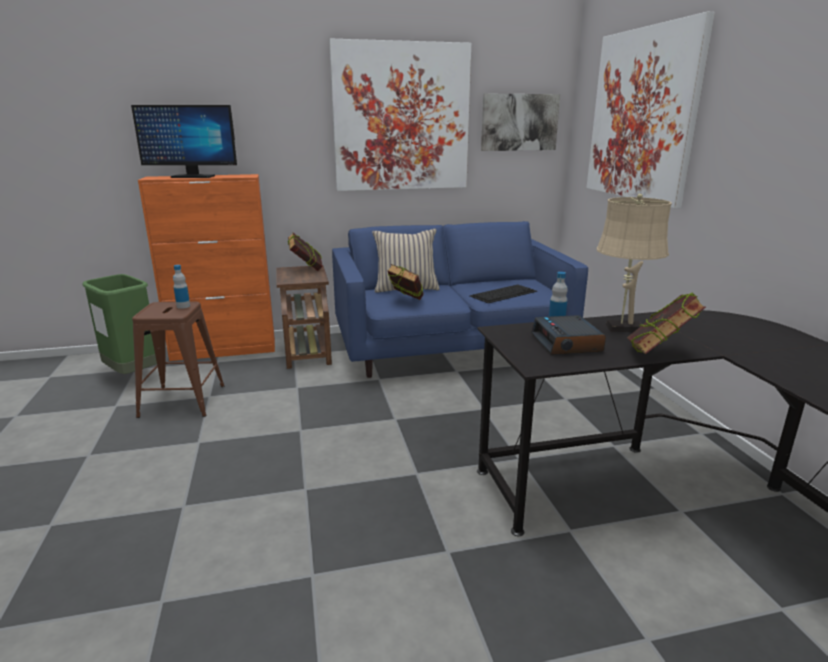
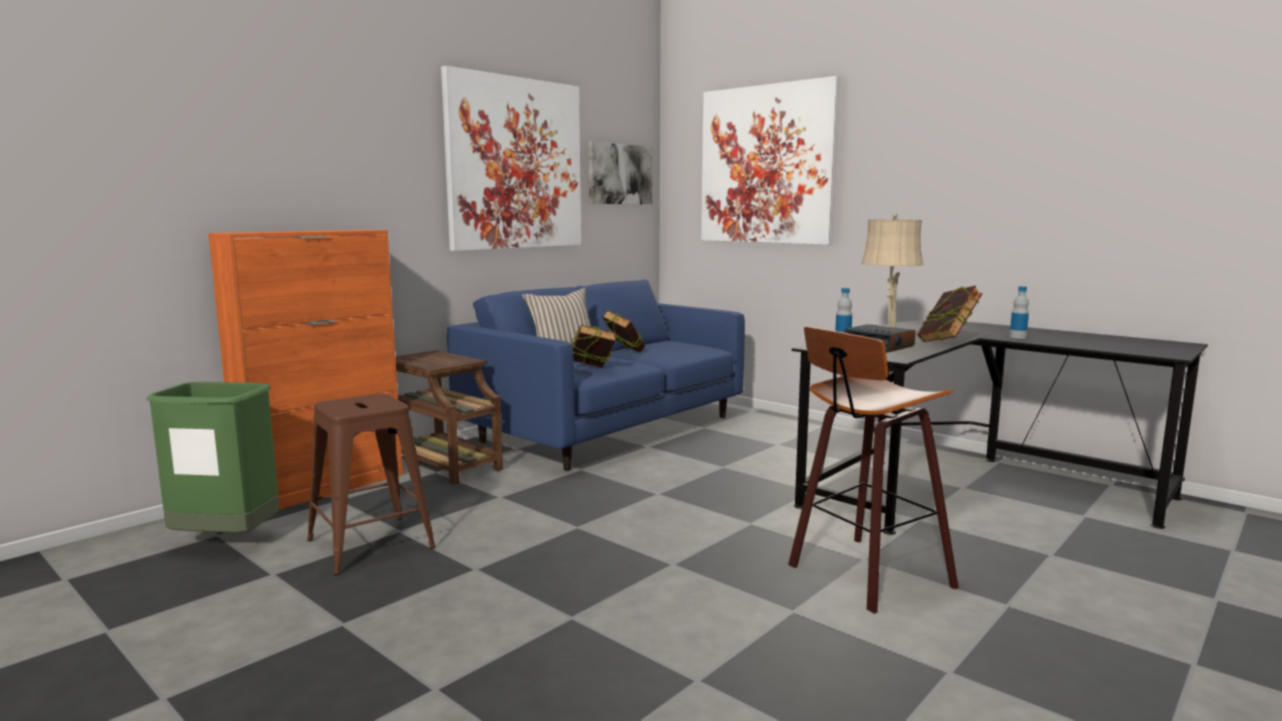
camera: 35 degrees left, 10 degrees down
(183, 306) = (376, 398): bottle -> bottle (1017, 337)
(193, 176) = (292, 231): monitor -> none
(306, 269) = (427, 355): book -> book (623, 353)
(420, 569) = (864, 575): none -> stool
(504, 293) = (670, 352): keyboard -> none

